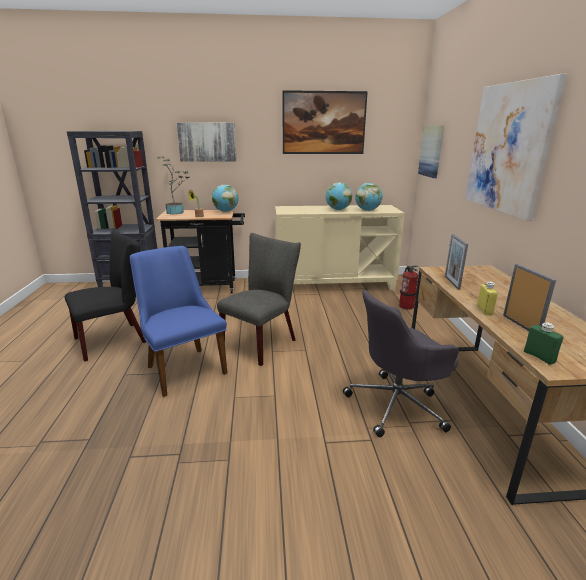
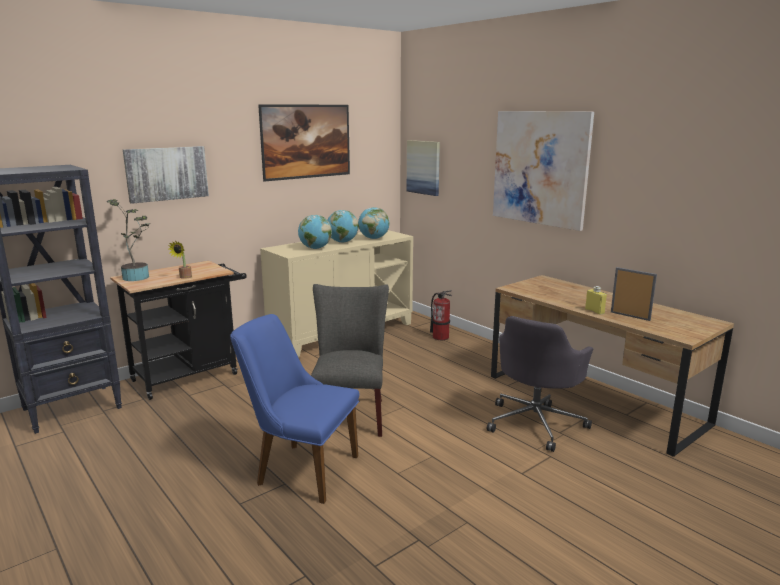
camera: 35 degrees left, 5 degrees down
(115, 339) = (159, 474): black chair -> none
(225, 211) = (205, 264): globe -> globe (315, 248)
(452, 282) = (541, 296): picture frame -> none
(539, 357) = (668, 333): green bottle -> none

